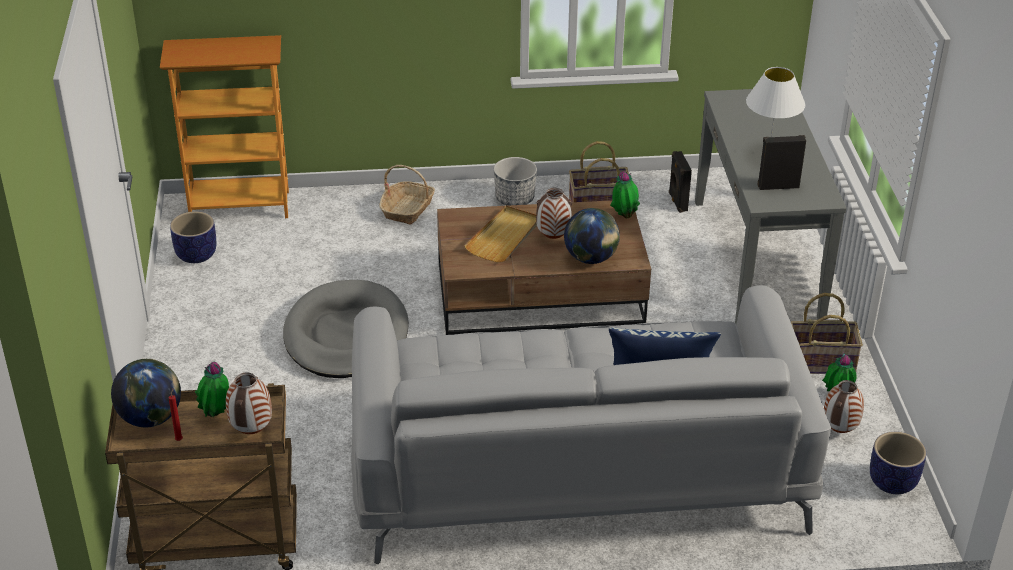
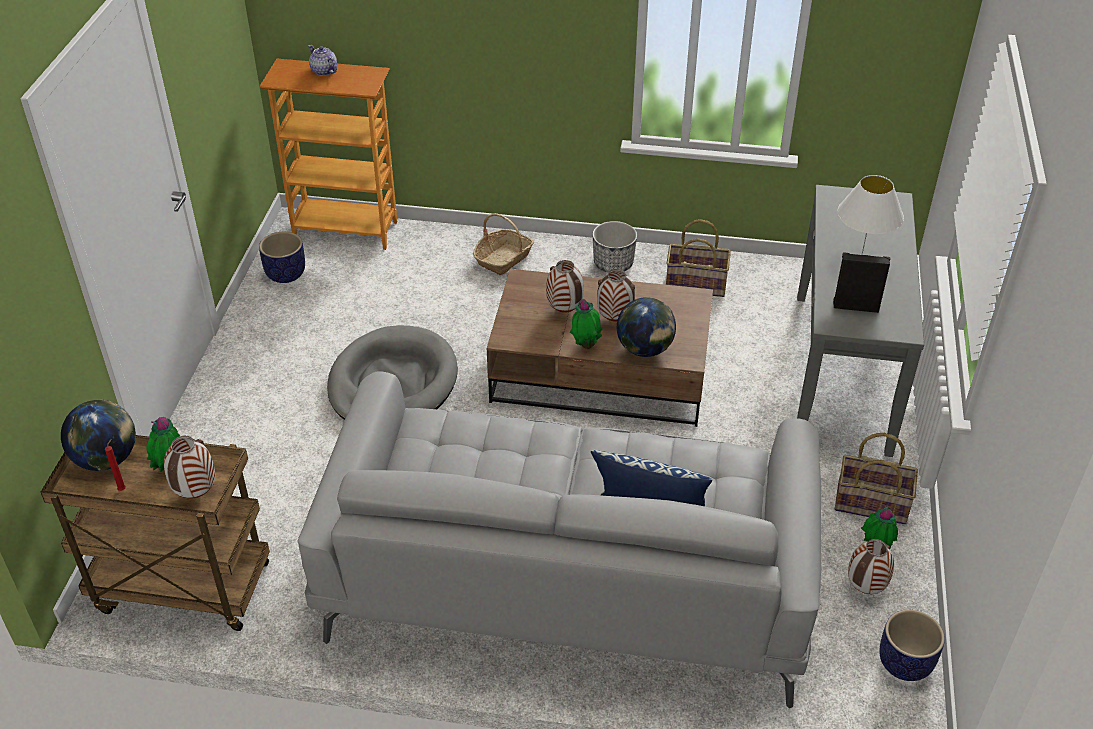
camera: 15 degrees right, 5 degrees up
(217, 46) = (323, 71): none -> teapot
(504, 237) = (565, 310): beige tray -> vase
(624, 216) = (698, 307): potted plant -> potted plant (586, 345)
(677, 202) = (778, 293): black speaker -> none

